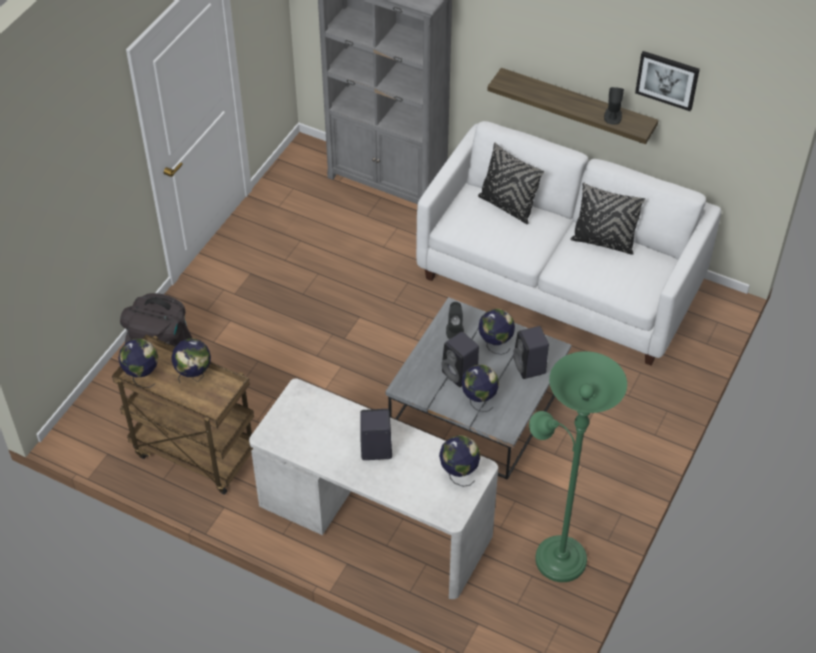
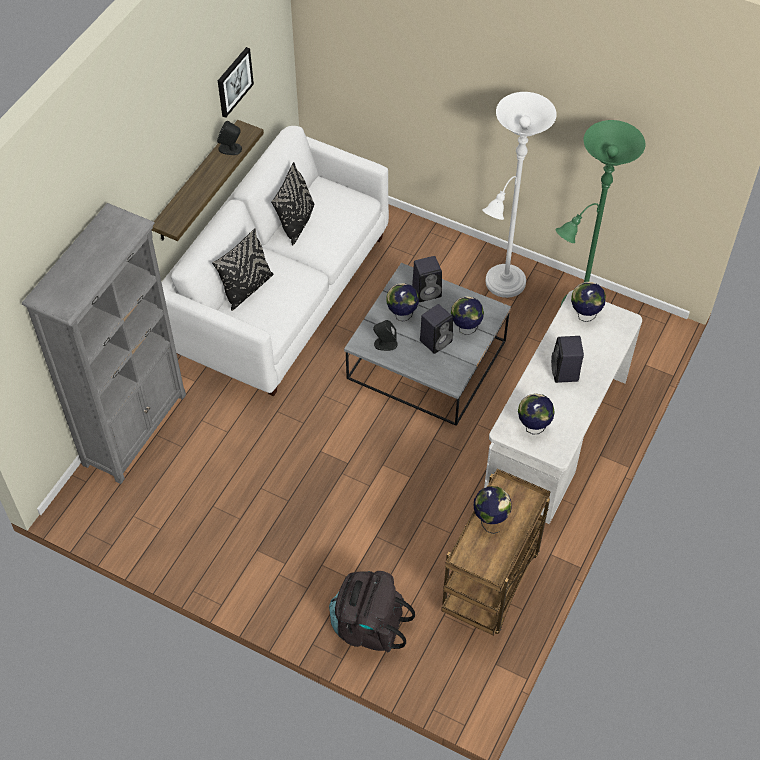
camera: 90 degrees left, 5 degrees up
(142, 376) = (493, 565): globe -> globe (533, 427)
(591, 480) = (502, 285): none -> white floor lamp

